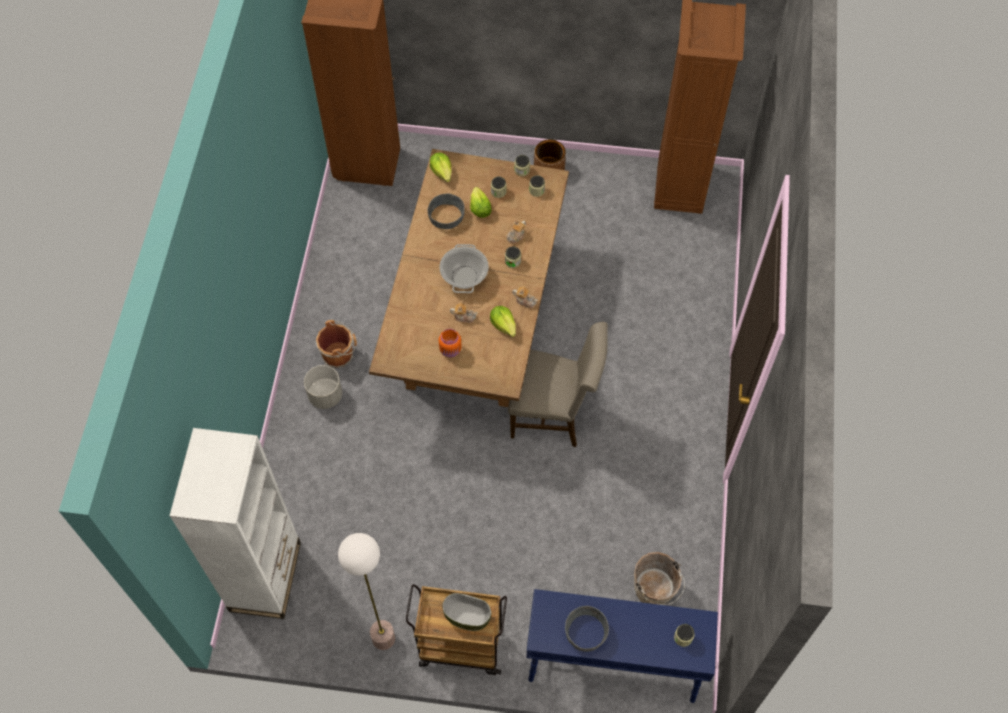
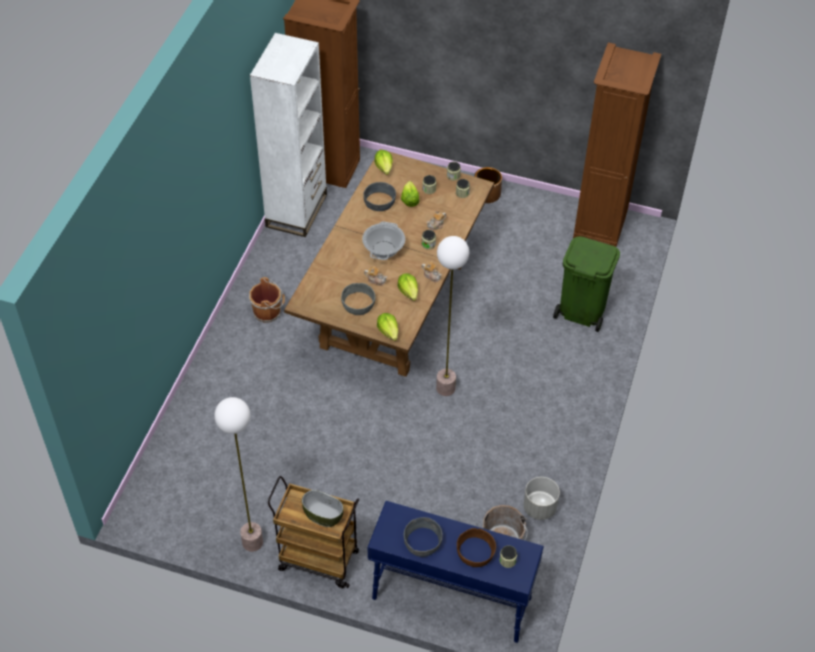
camera: 10 degrees right, 10 degrees down
(265, 576) = (162, 476): white bookcase -> white bookcase (296, 210)
(325, 395) = (248, 342): grey planter -> grey planter (539, 508)
(451, 350) = (358, 304): orange jar -> grey bowl
(492, 379) = (389, 331): none -> lettuce
(554, 414) = (446, 388): beige chair -> floor lamp
(646, 634) = (476, 553): none -> brown bowl
(680, 294) = (581, 311): none -> green trash can

